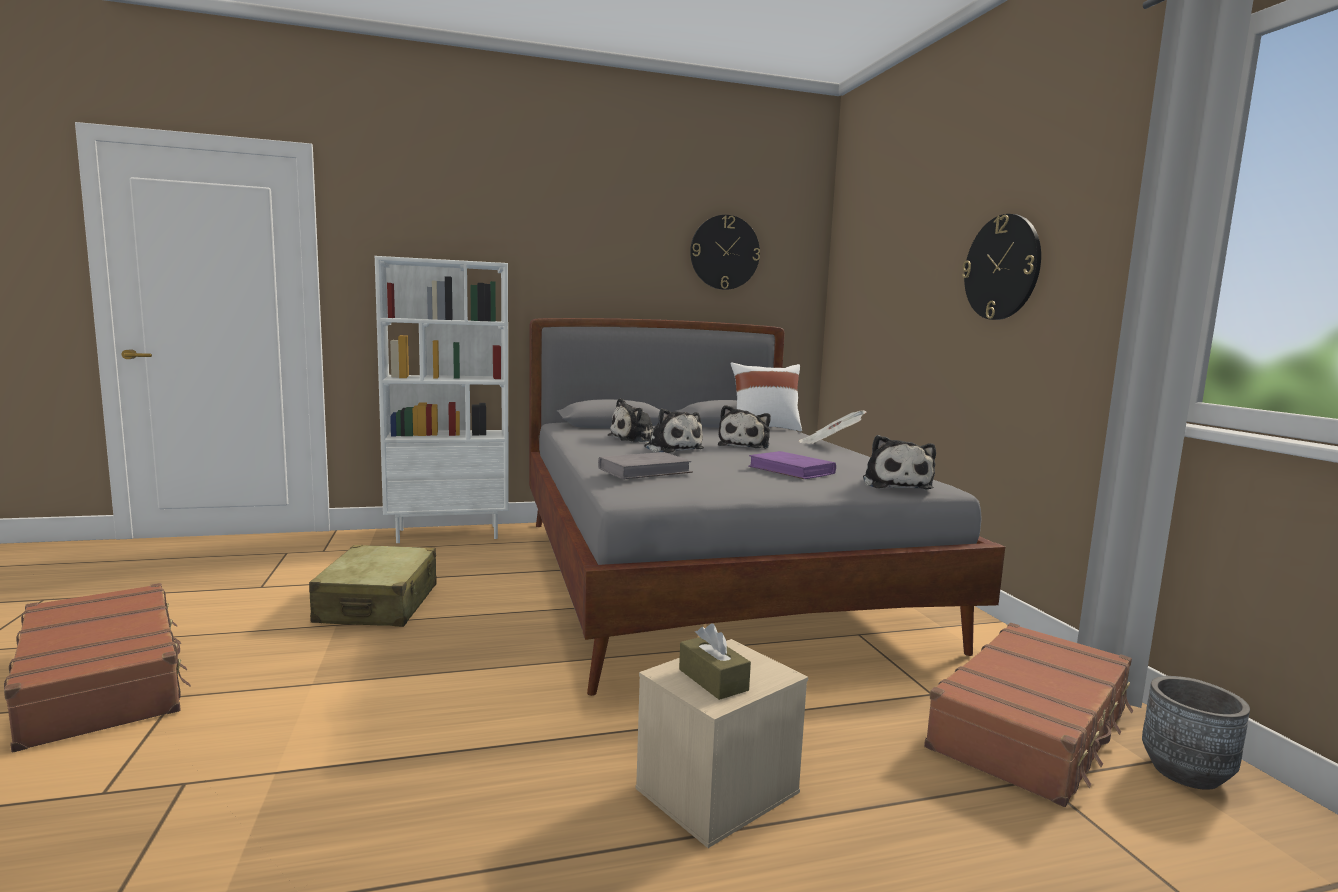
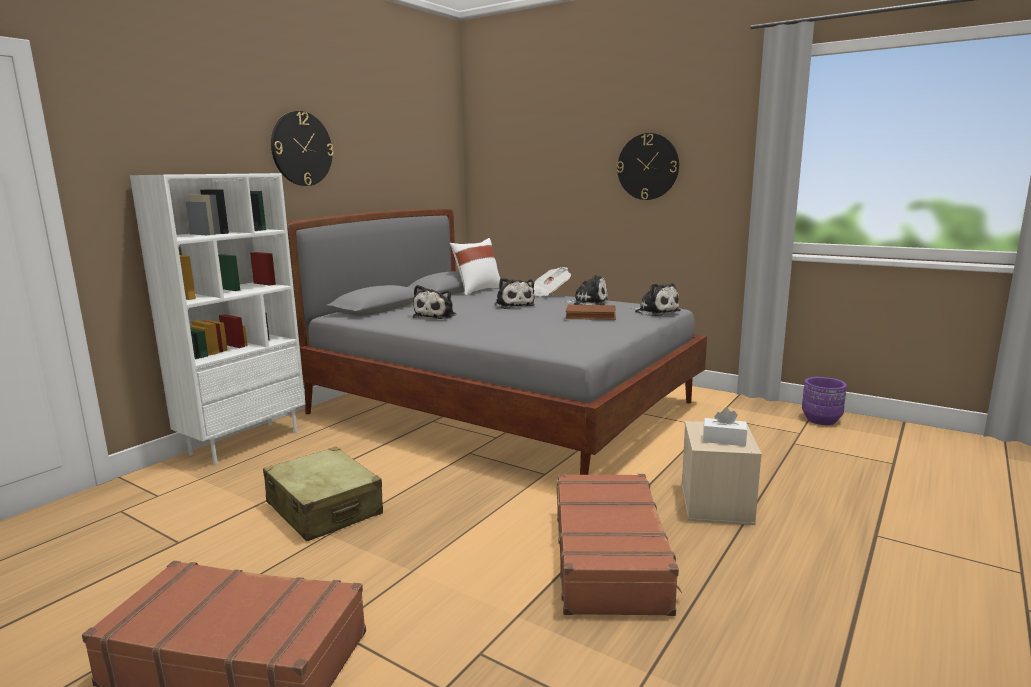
camera: 40 degrees left, 5 degrees up
(645, 471) = (541, 335): grey book -> none
(671, 449) = (487, 317): plush toy -> plush toy (588, 303)
(713, 680) = (724, 440): brown tissue box -> white tissue box
(724, 252) = (404, 150): wall clock -> wall clock (301, 149)
(791, 470) = (591, 316): purple book -> brown book
(1032, 729) = (760, 425): brown suitcase -> brown suitcase (610, 557)
(1186, 772) = (821, 420): grey planter -> purple planter

